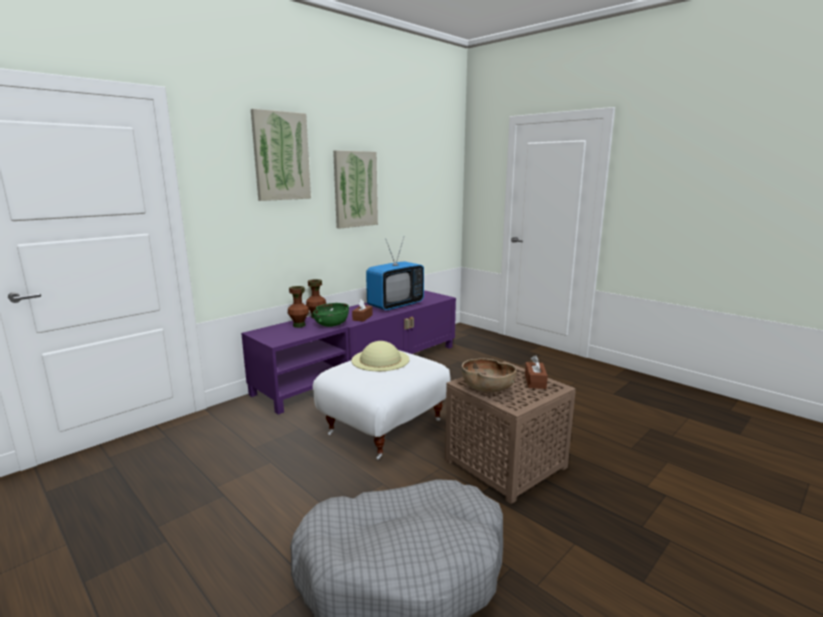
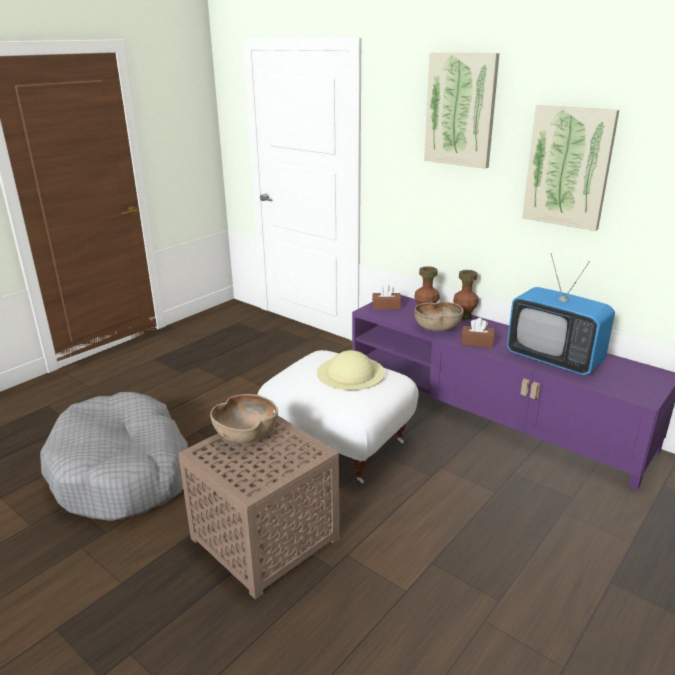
camera: 85 degrees right, 10 degrees up
(332, 325) = (437, 328): green bowl -> brown bowl
(535, 381) = (268, 473): brown tissue box -> brown tissue box (386, 306)

